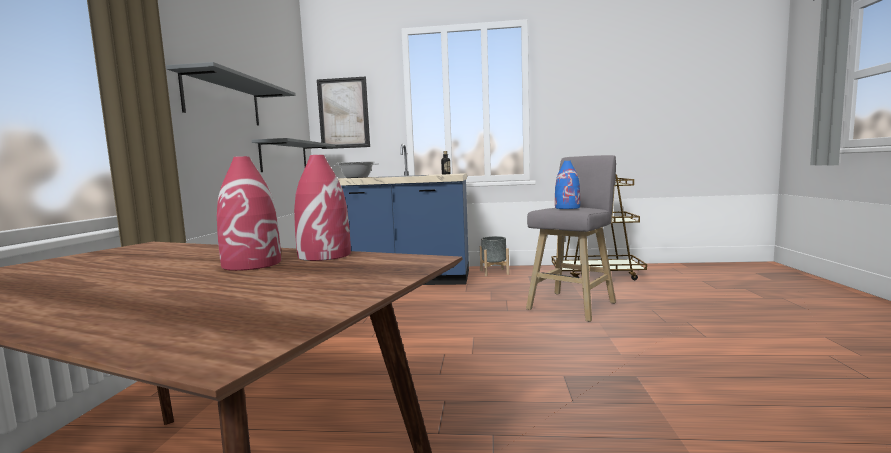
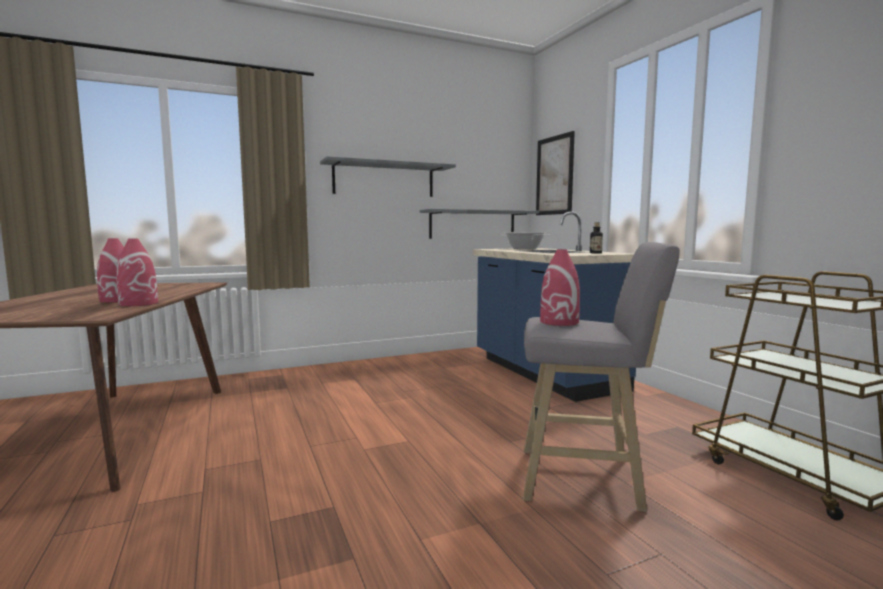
camera: 60 degrees right, 0 degrees up
(494, 272) = (652, 405): grey planter -> none
(567, 207) = (559, 322): blue vase -> red vase

